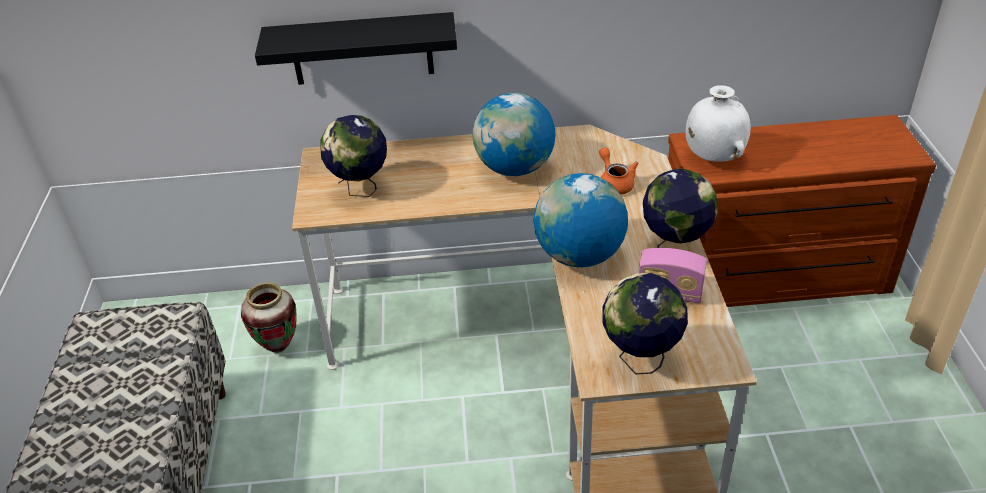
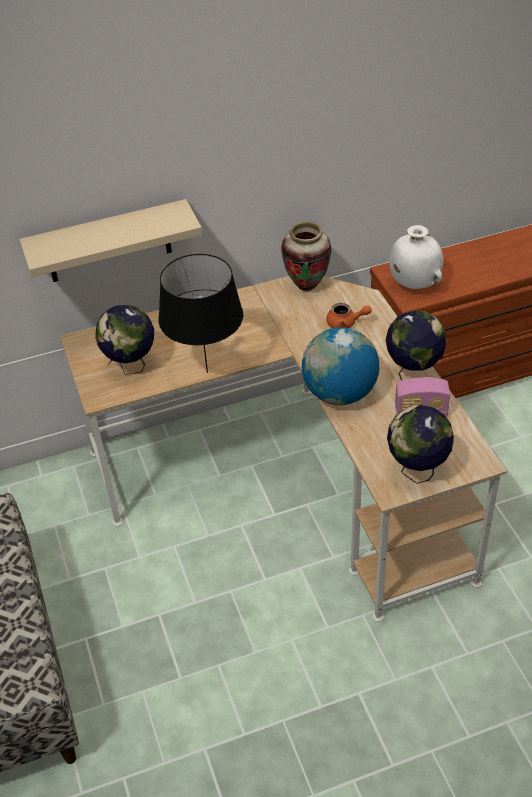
camera: 15 degrees left, 5 degrees up
(278, 346) = (61, 515): vase -> vase (307, 286)
(362, 49) = (108, 242): black shelf -> beige shelf
(439, 208) = (207, 372): none -> black table lamp
(515, 168) = (257, 324): globe -> none
(615, 183) = (346, 323): orange teapot -> orange teapot turned 135 degrees clockwise

